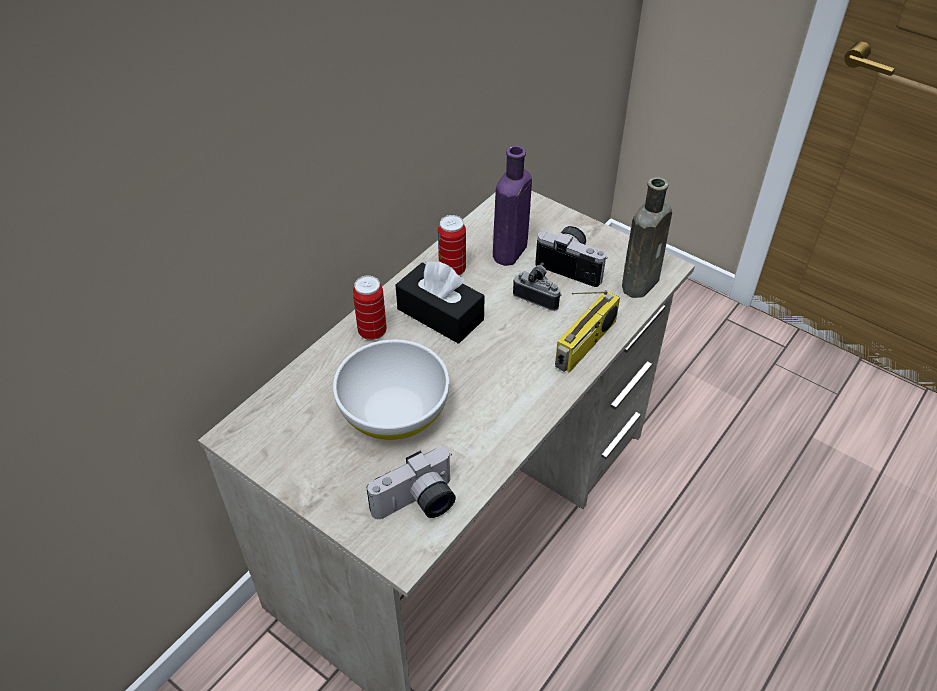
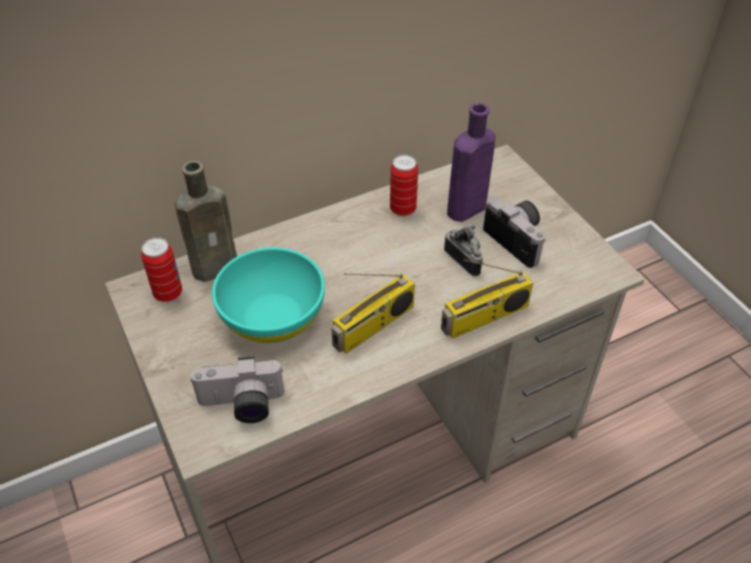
camera: 25 degrees right, 0 degrees up
(372, 331) = (299, 241): can -> can (168, 293)
(394, 412) = (273, 317): white bowl -> turquoise bowl
(440, 314) = (367, 245): black tissue box -> none
(494, 387) = (373, 327): none -> radio
(641, 281) = (578, 277): brown bottle -> brown bottle (218, 267)

